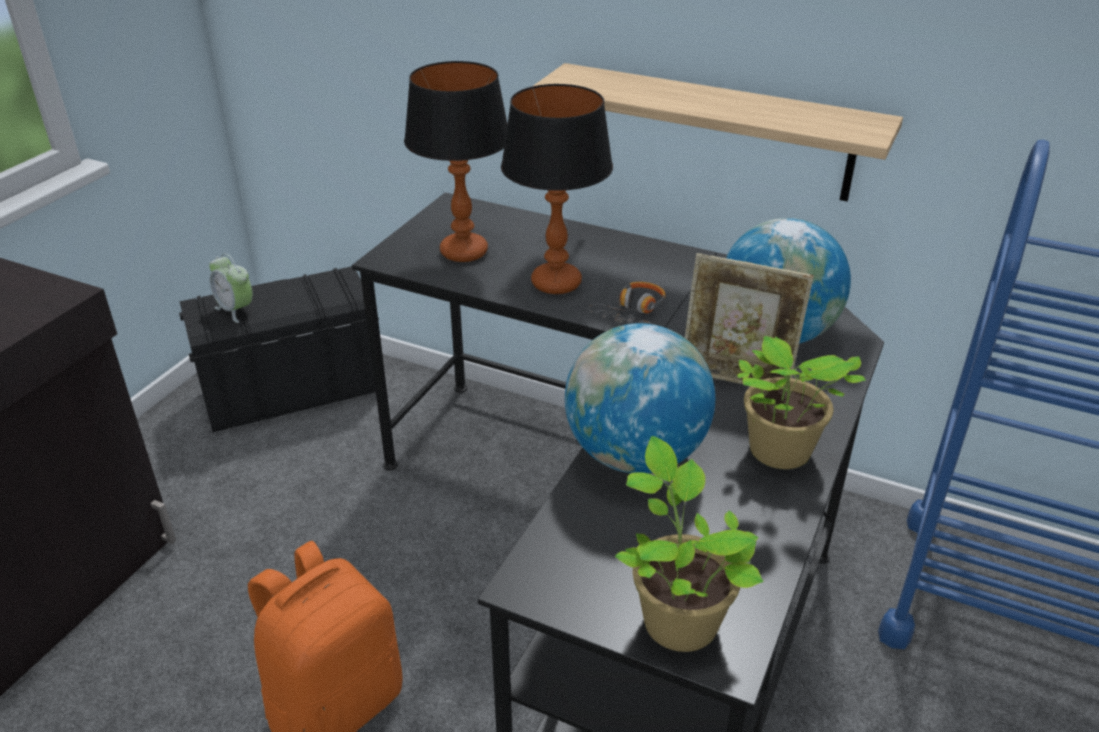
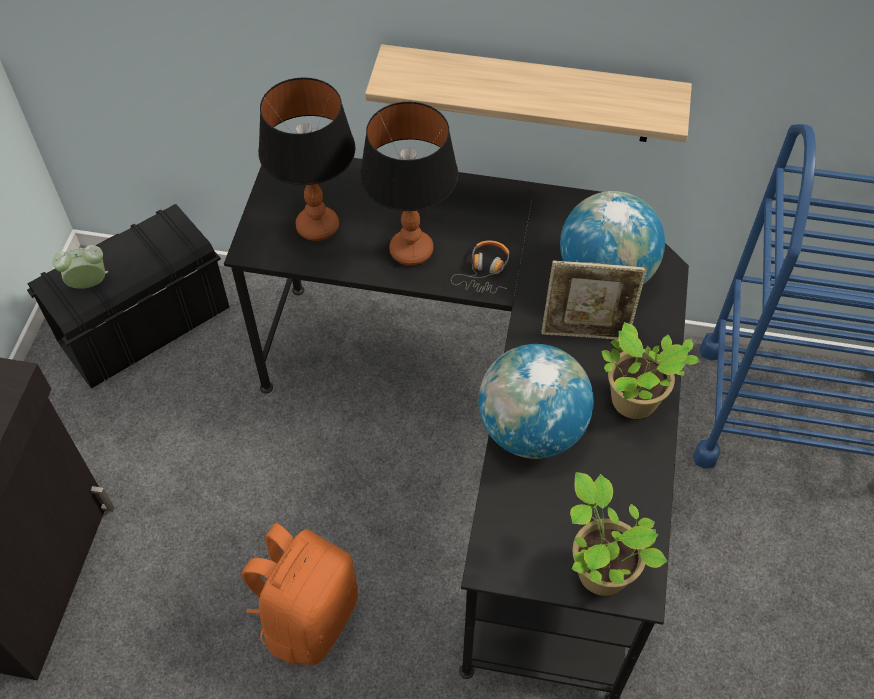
camera: 15 degrees left, 20 degrees up
(236, 310) = (89, 284): alarm clock -> alarm clock turned 135 degrees clockwise

